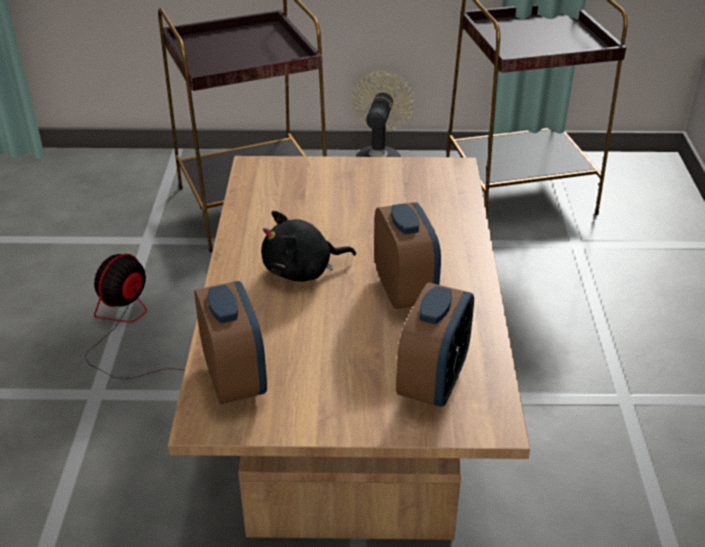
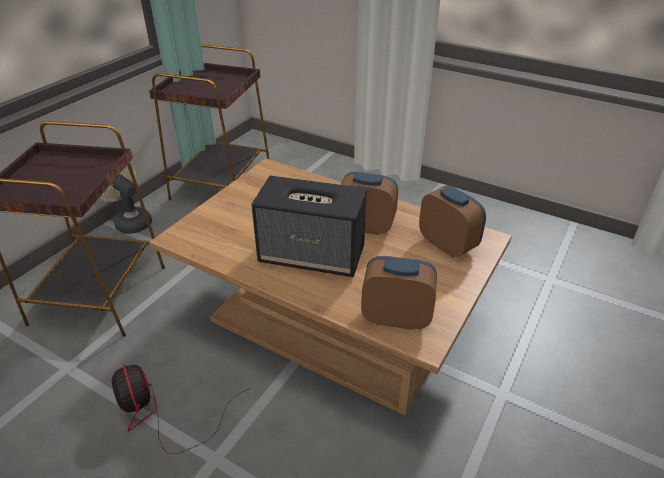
camera: 60 degrees left, 0 degrees up
(302, 270) = (313, 256): black plush toy -> speaker

